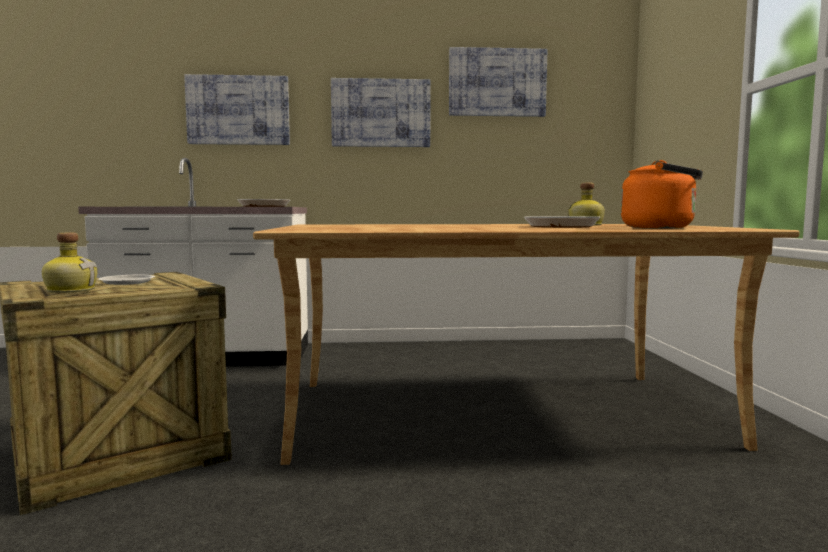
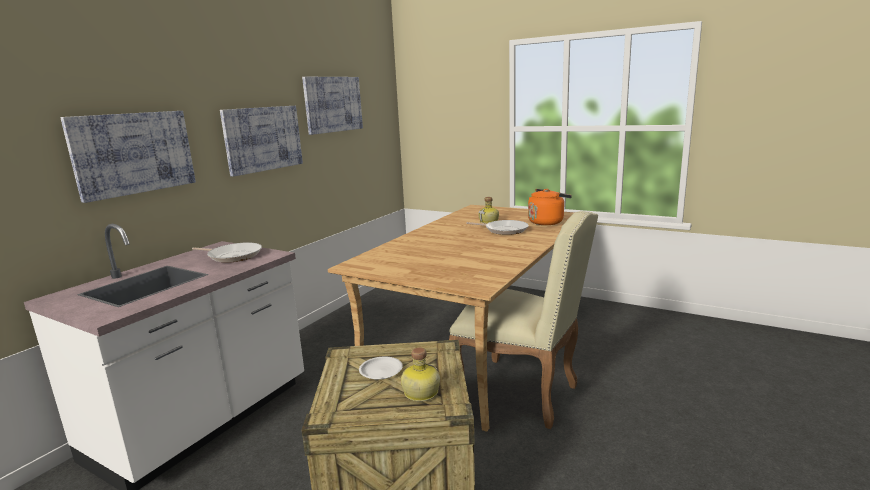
camera: 55 degrees left, 10 degrees up
(399, 465) = (520, 394): none -> beige chair

